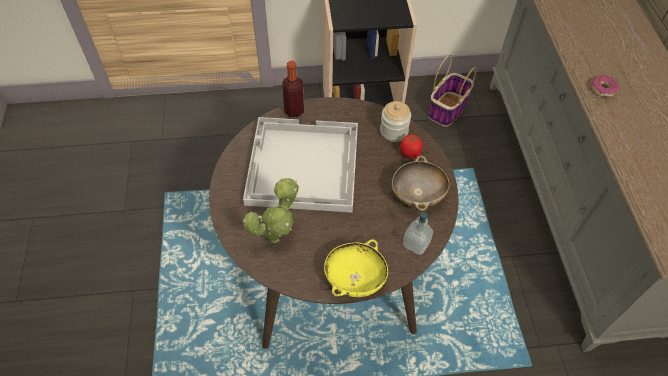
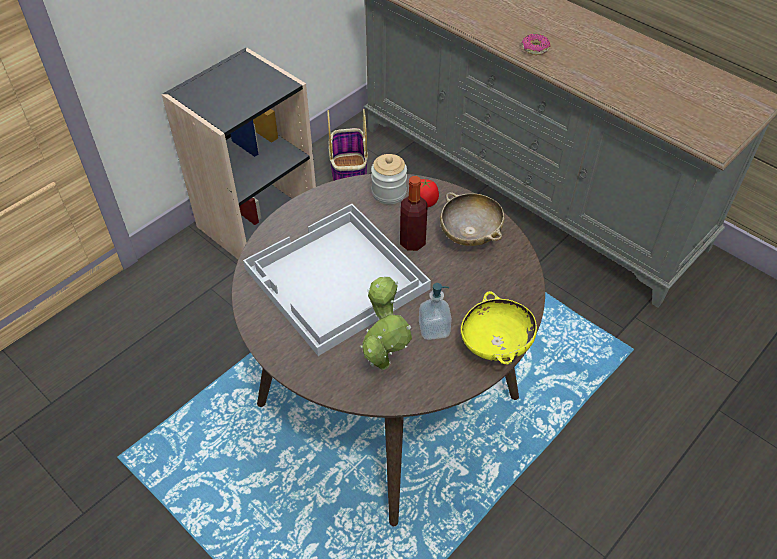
camera: 40 degrees left, 5 degrees down
(294, 111) = (269, 234): bottle -> bottle (412, 242)
(416, 244) = (514, 276): soap dispenser -> soap dispenser (434, 329)

